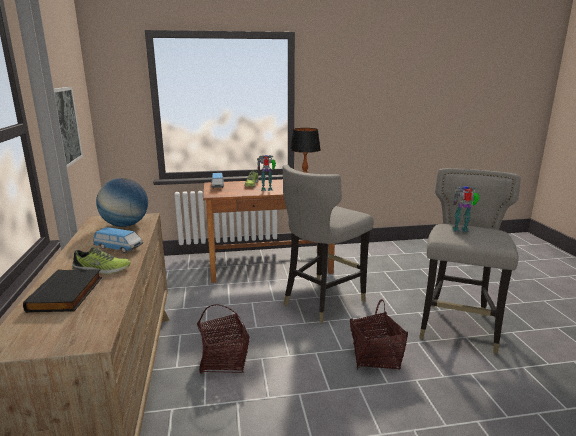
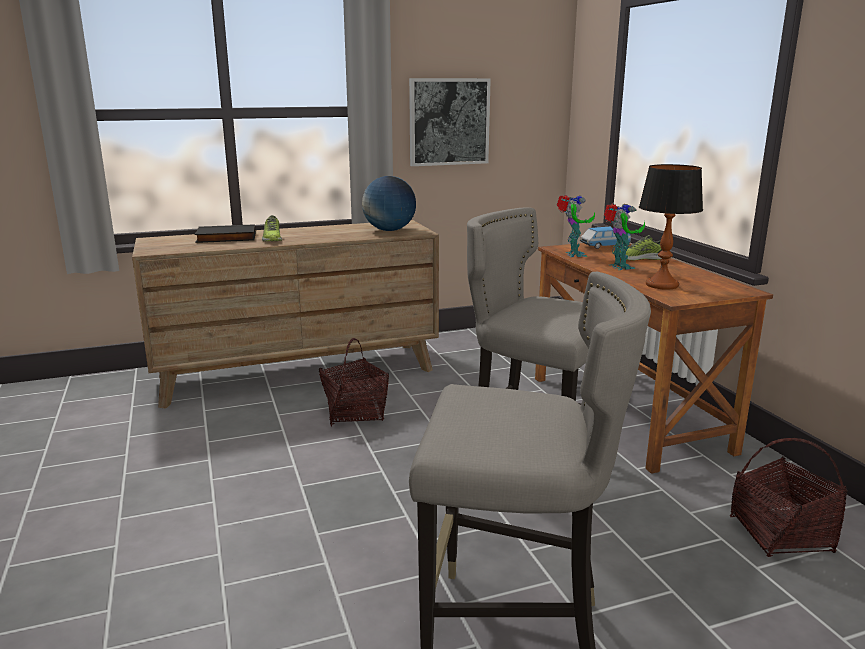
camera: 80 degrees right, 0 degrees up
(119, 248) = (324, 236): toy car -> none
(375, 357) = (381, 523): basket -> basket (781, 535)
(461, 230) = (514, 407): toy robot -> toy robot (573, 255)

